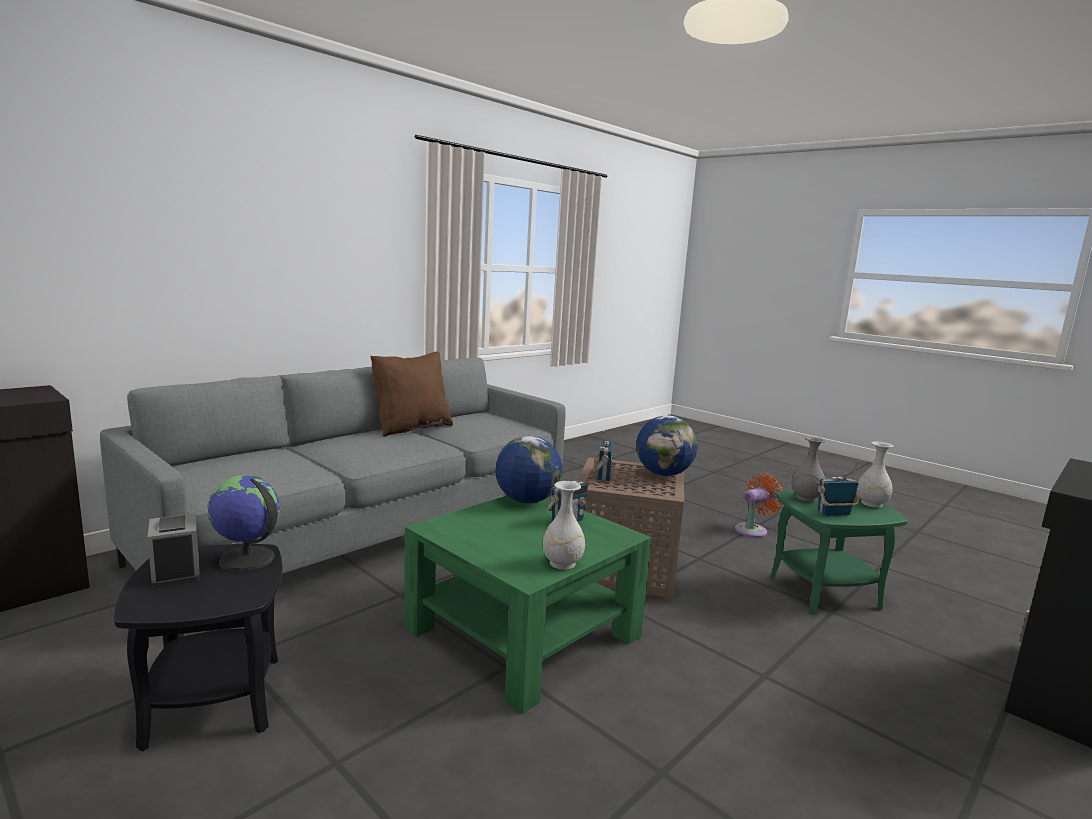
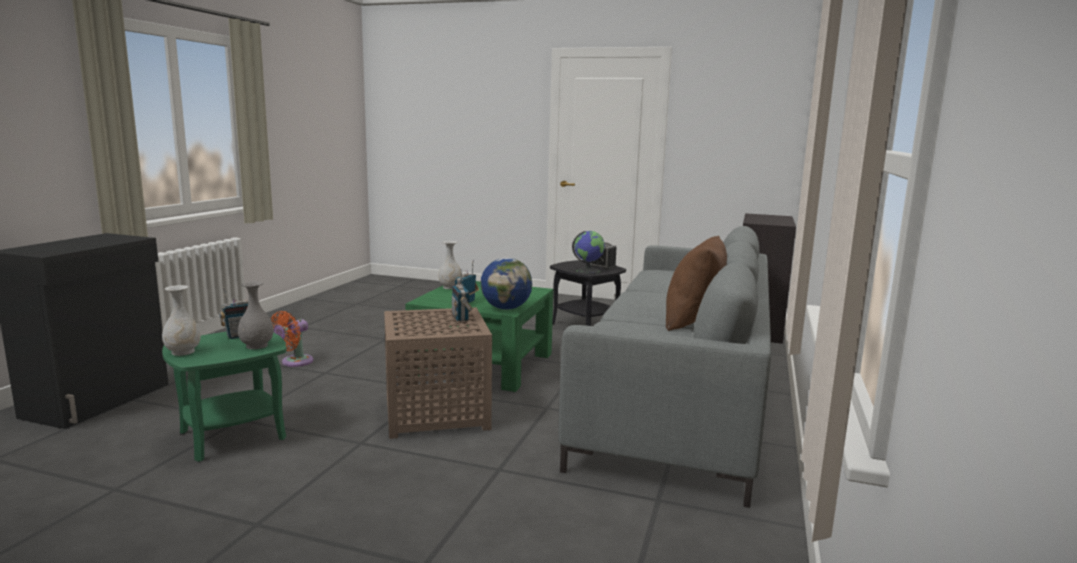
camera: 155 degrees right, 0 degrees up
(663, 474) = (406, 329): globe -> none
(753, 530) = (272, 508): orange fan -> orange fan (294, 362)

